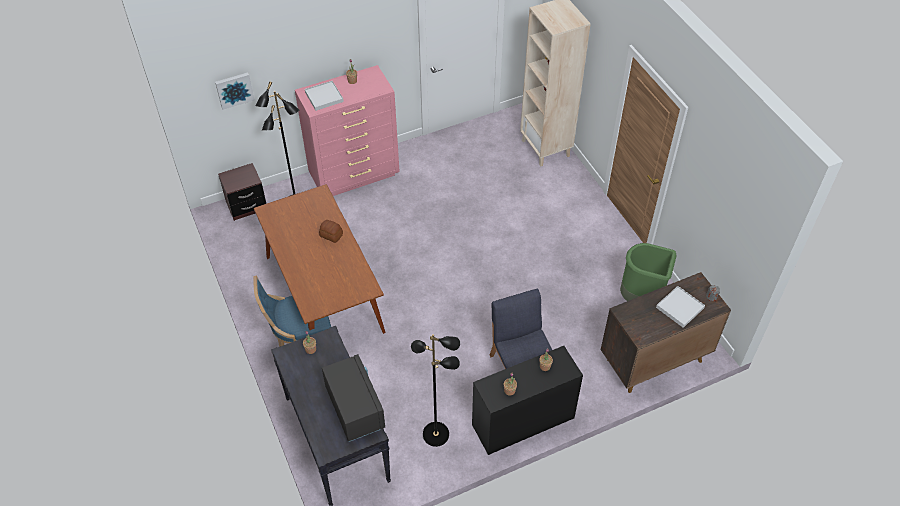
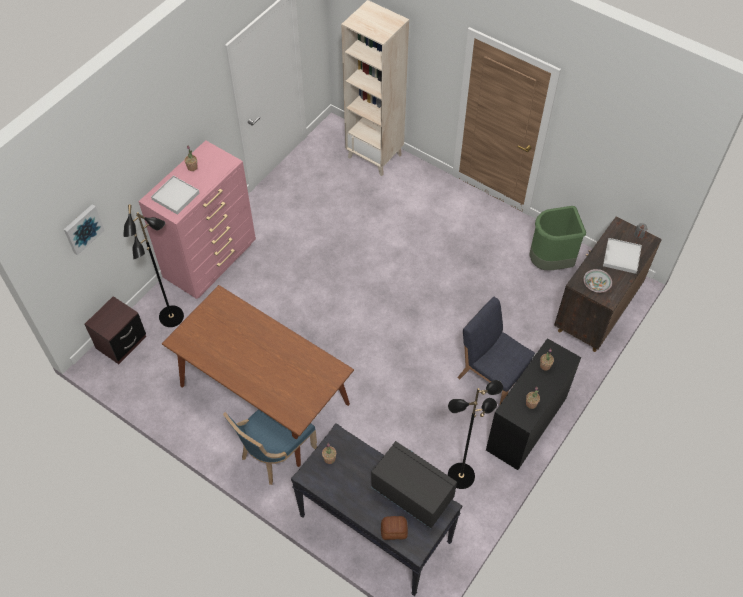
camera: 30 degrees left, 5 degrees up
(331, 235) = (262, 335): bread -> bread (394, 531)
(638, 320) = (596, 285): none -> bowl

